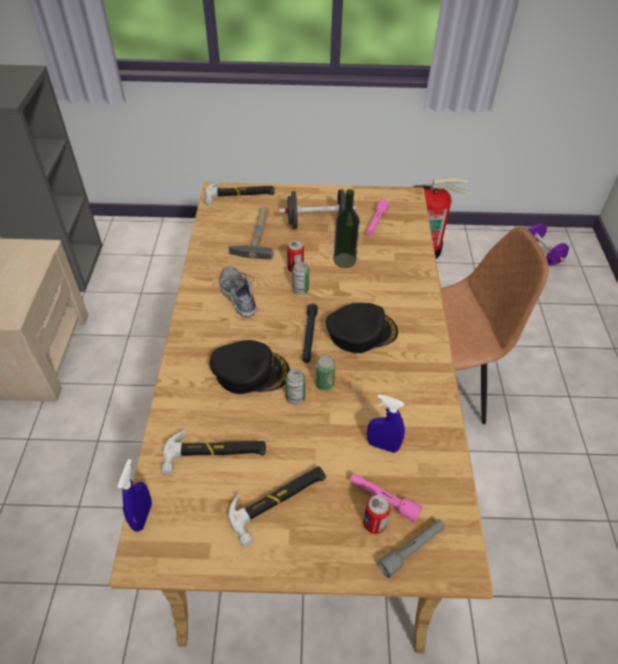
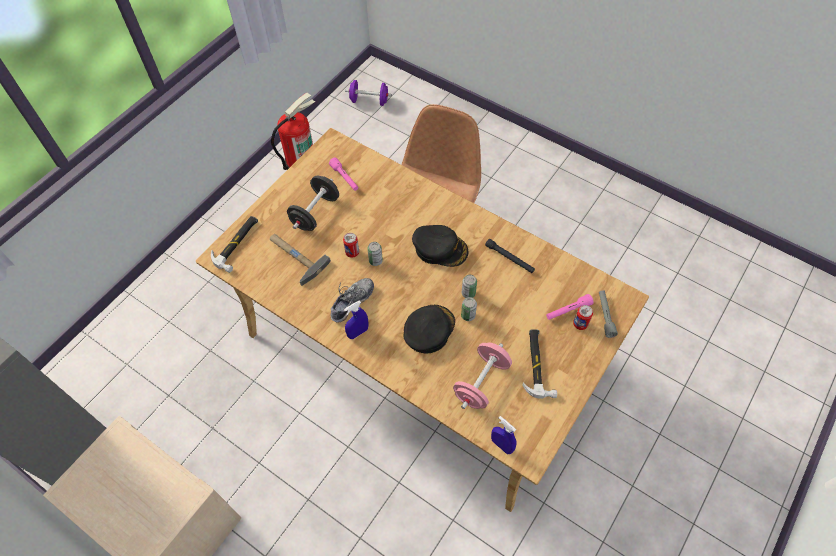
camera: 55 degrees left, 10 degrees up
(215, 453) = (481, 382): hammer -> pink dumbbell
(238, 296) = (352, 302): shoe -> shoe turned 120 degrees clockwise
(309, 336) = (422, 279): black flashlight -> black flashlight (509, 258)
(344, 260) = (368, 219): bottle -> none
(361, 331) = (440, 248): black cap -> black cap turned 90 degrees clockwise
(382, 445) = (533, 289): blue spray bottle -> blue spray bottle (358, 332)

